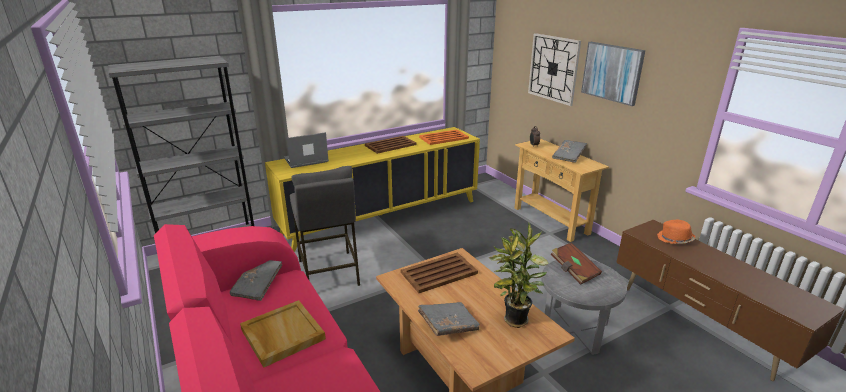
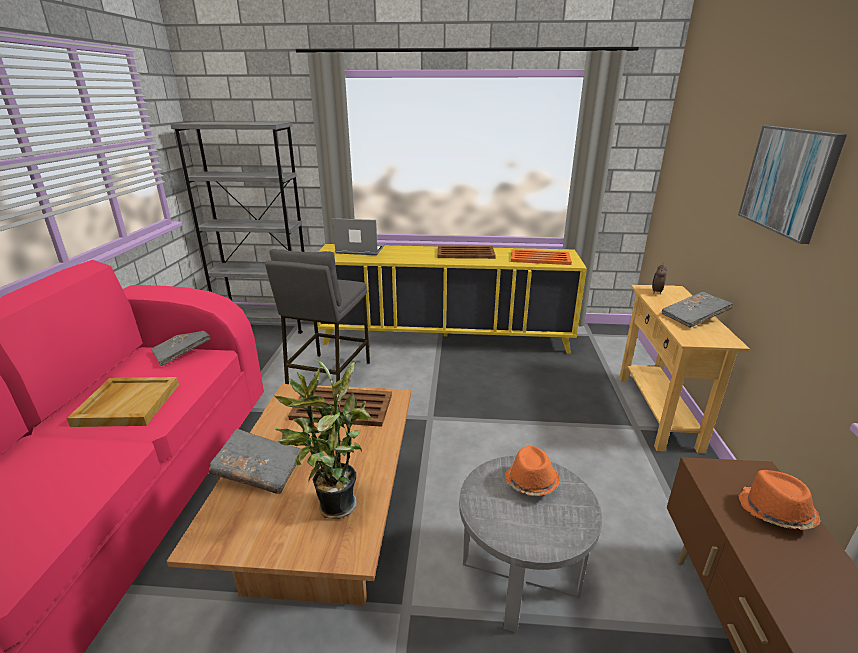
camera: 35 degrees right, 0 degrees up
(553, 68) = (717, 176): wall clock -> none
(574, 271) = (531, 482): brown book -> orange hat

